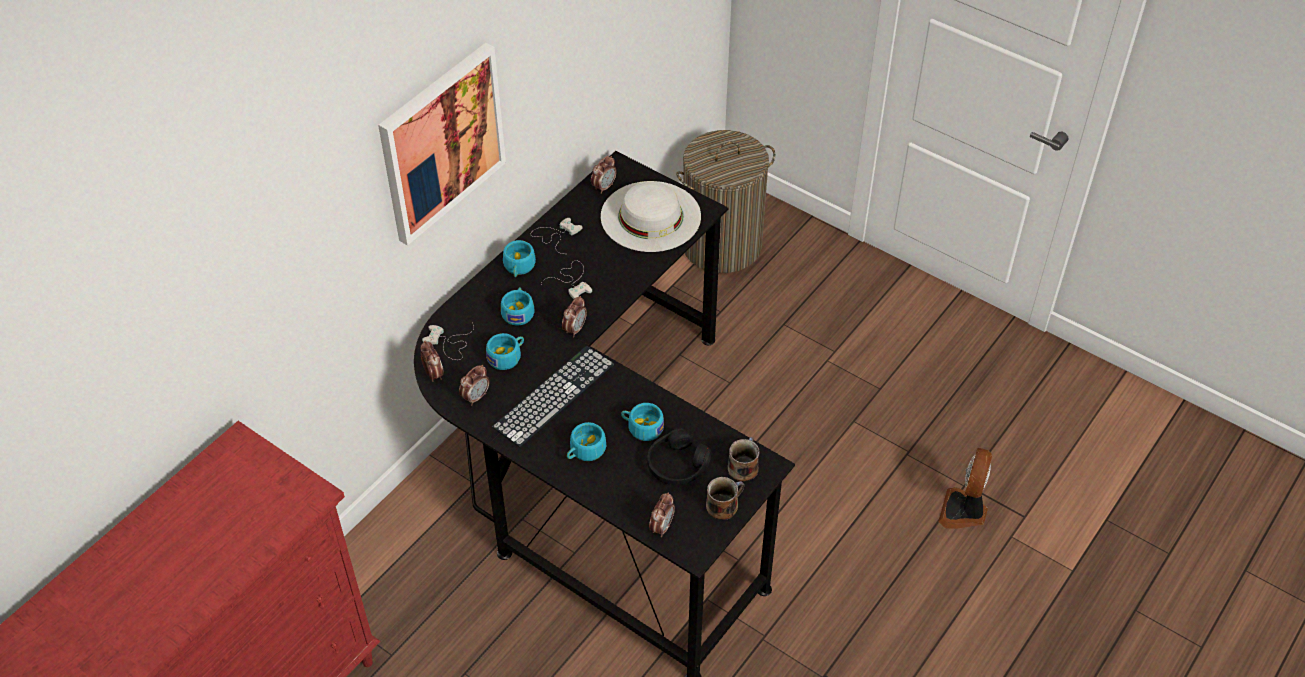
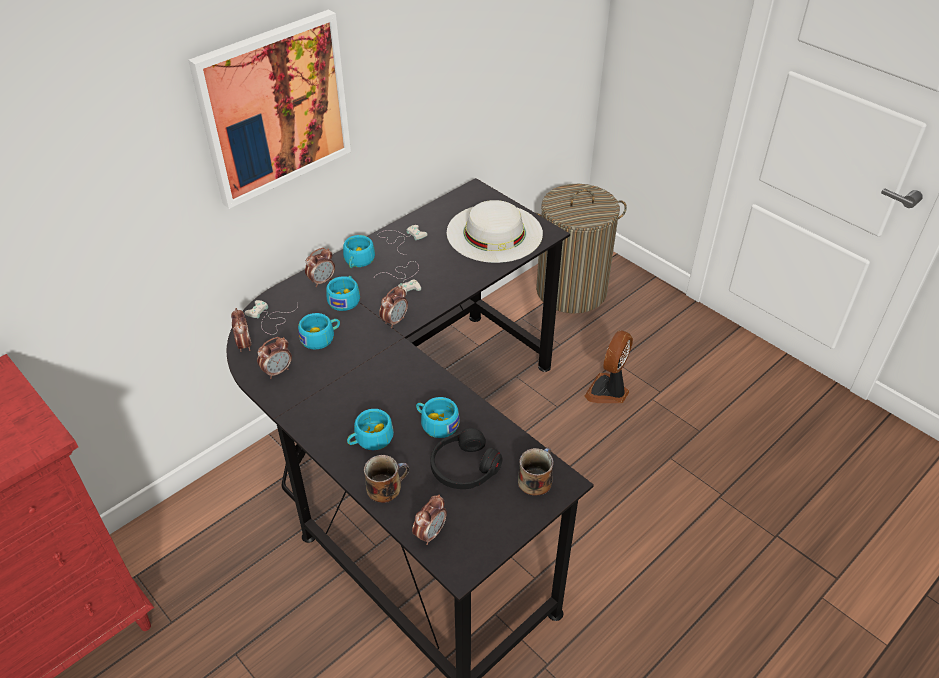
camera: 10 degrees right, 5 degrees down
(554, 395) = (355, 380): keyboard -> none
(604, 187) = (457, 205): alarm clock -> alarm clock (322, 281)
(723, 505) = (504, 519): mug -> mug (385, 487)
(964, 511) = (773, 563): fan -> fan (608, 391)

